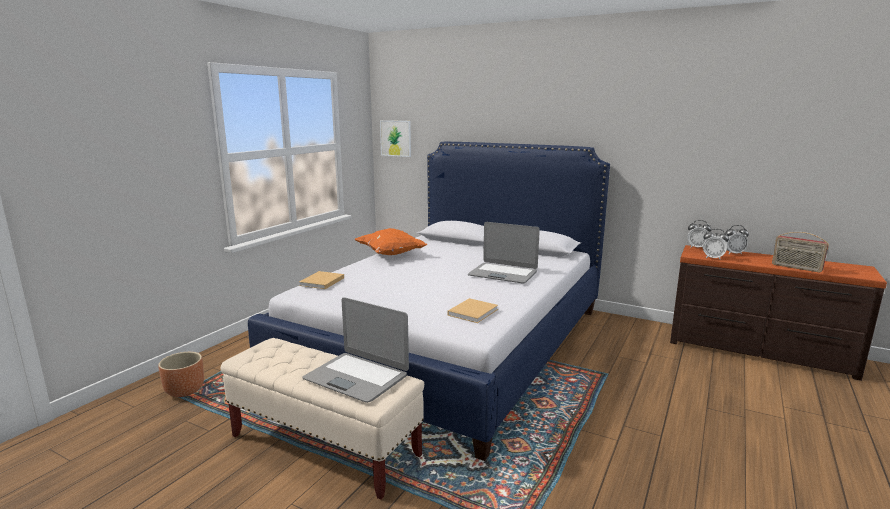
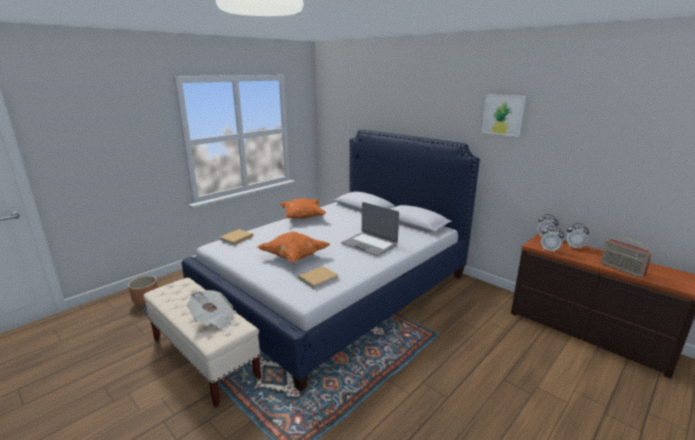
camera: 15 degrees right, 5 degrees up
(357, 377) = (214, 319): laptop -> newspaper
(396, 138) = (331, 124): picture -> picture (503, 115)
(419, 294) = (293, 257): none -> orange pillow

